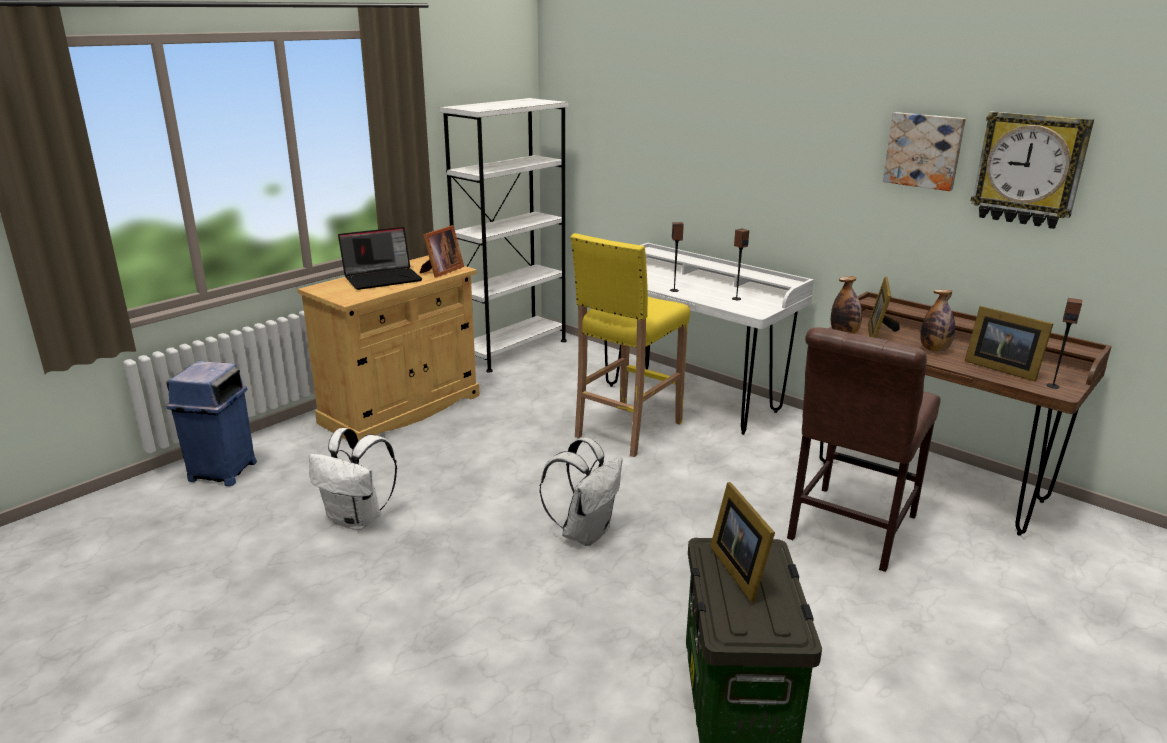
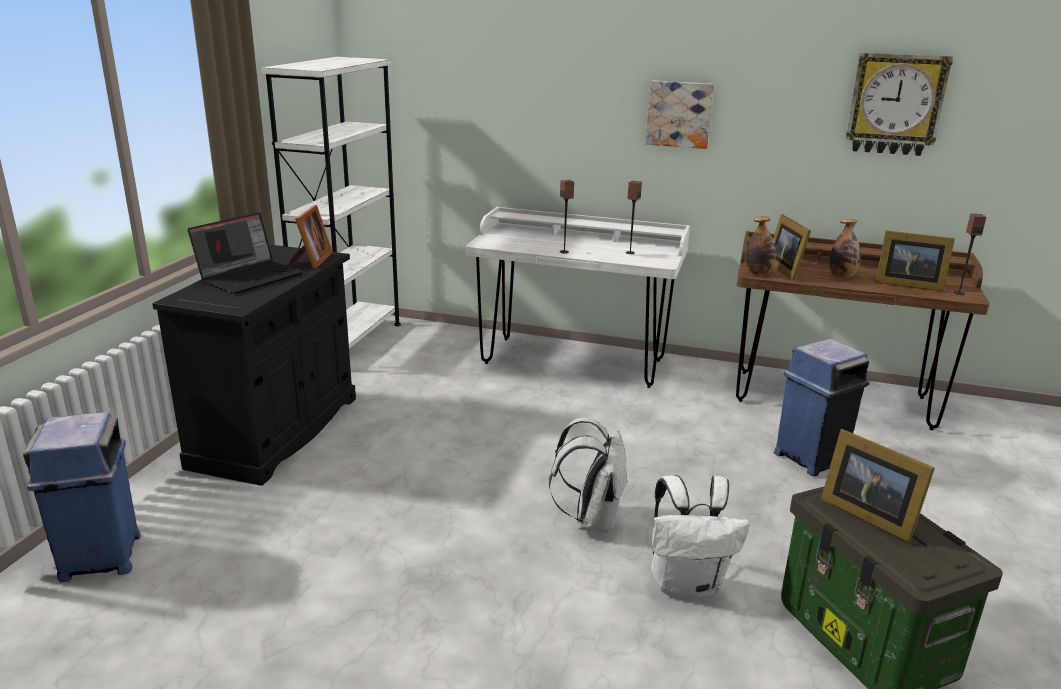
camera: 25 degrees left, 0 degrees up
(357, 519) = (333, 571): white backpack -> white backpack (687, 584)
(401, 409) = (276, 431): beige cabinet -> black cabinet
(627, 430) = (541, 405): yellow stool -> none
(848, 530) = (811, 458): brown chair -> blue trash can
(924, 150) = (796, 92): picture -> picture (679, 114)

